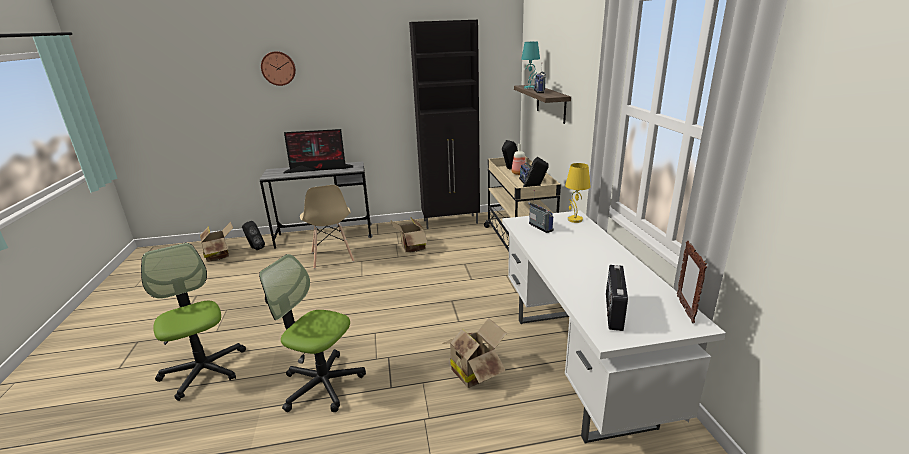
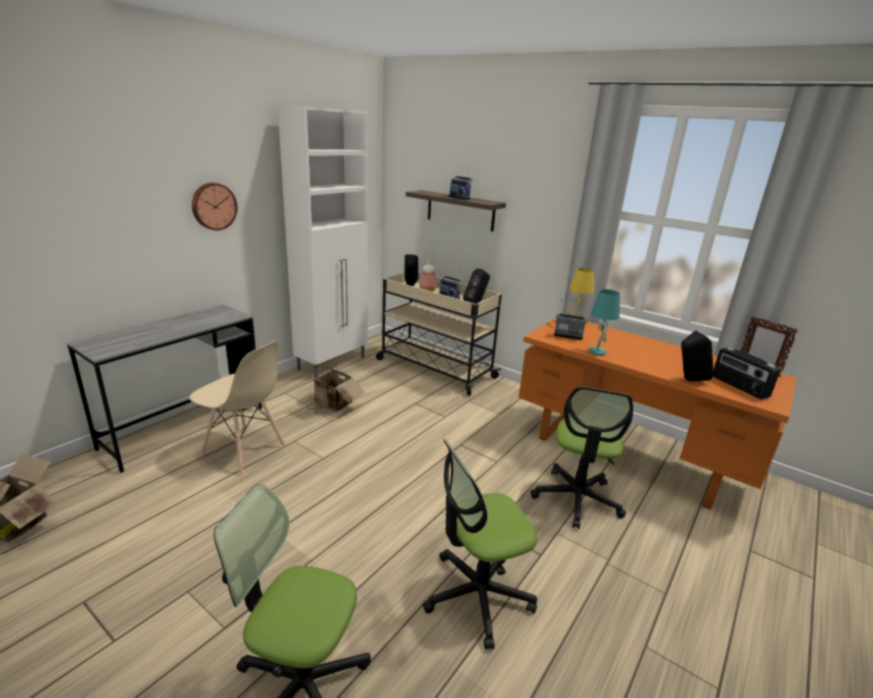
camera: 45 degrees left, 0 degrees up
(255, 248) = (80, 485): black speaker -> black speaker (688, 380)
(278, 68) = (82, 163): wall clock -> wall clock (213, 206)
(320, 169) = (177, 326): monitor -> none
(451, 222) = (333, 363): black cabinet -> white cabinet
(475, 371) = (576, 499): cardboard box -> office chair
(530, 88) = (434, 194): turquoise table lamp -> turquoise table lamp (597, 352)
(579, 366) = (628, 455): white desk -> orange desk

